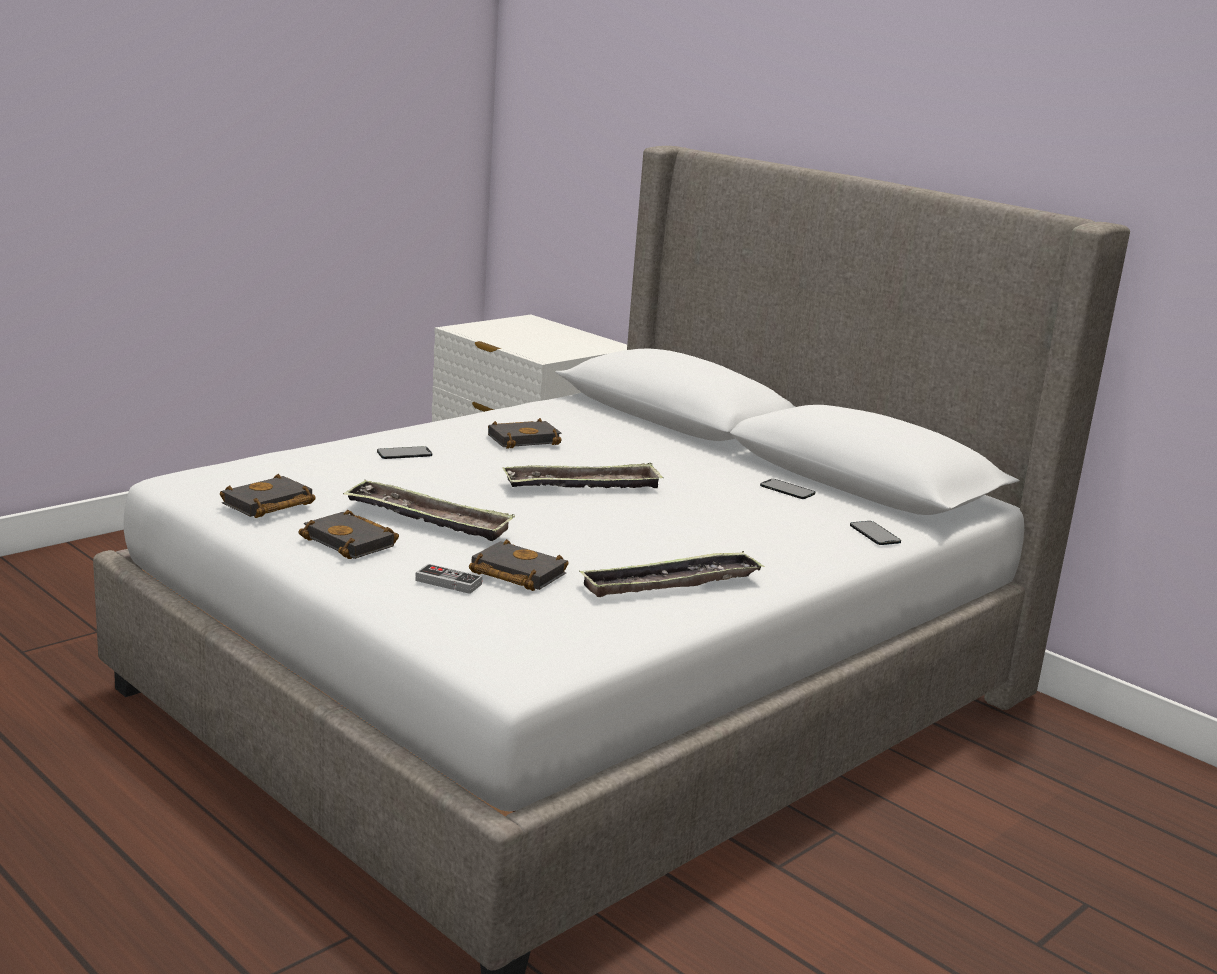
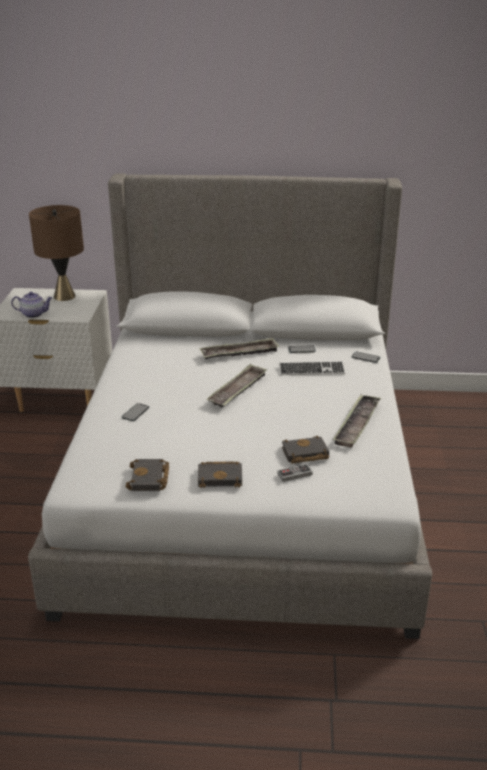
camera: 40 degrees left, 10 degrees up
(428, 518) = (224, 445): tray -> tray (239, 353)
(496, 339) = (34, 314): none -> teapot
(524, 439) = (164, 375): black book -> none
(570, 337) = (64, 296): none -> brown table lamp
(747, 512) = (311, 370): none -> keyboard

